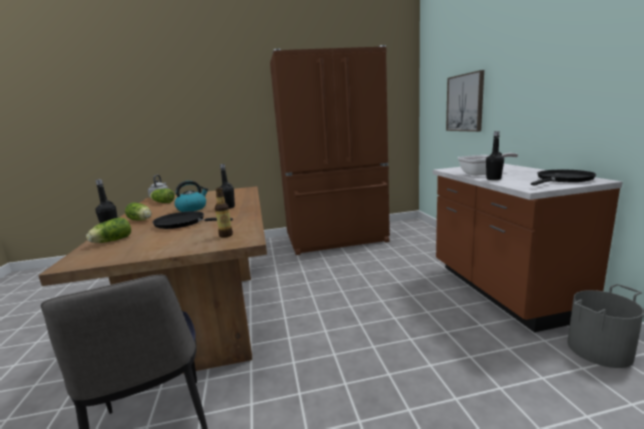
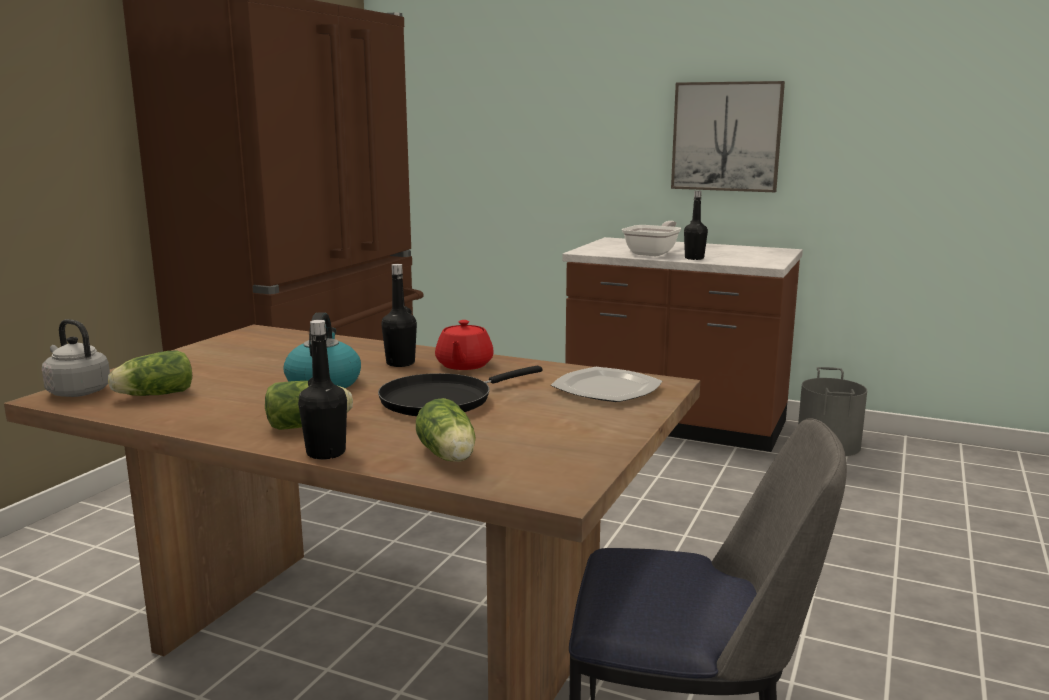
camera: 55 degrees left, 0 degrees up
(226, 235) = (606, 388): bottle -> plate
(236, 212) = (463, 365): none -> red teapot
(465, 103) = (516, 137): picture -> picture (726, 136)
(563, 179) = (756, 252): black frying pan -> none

